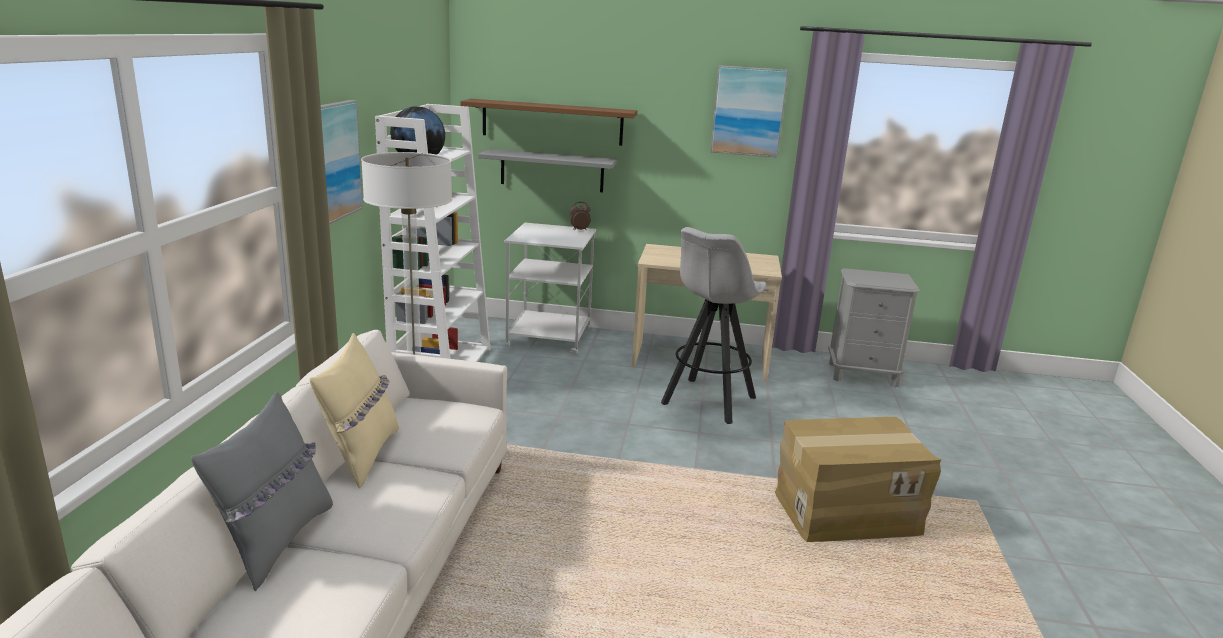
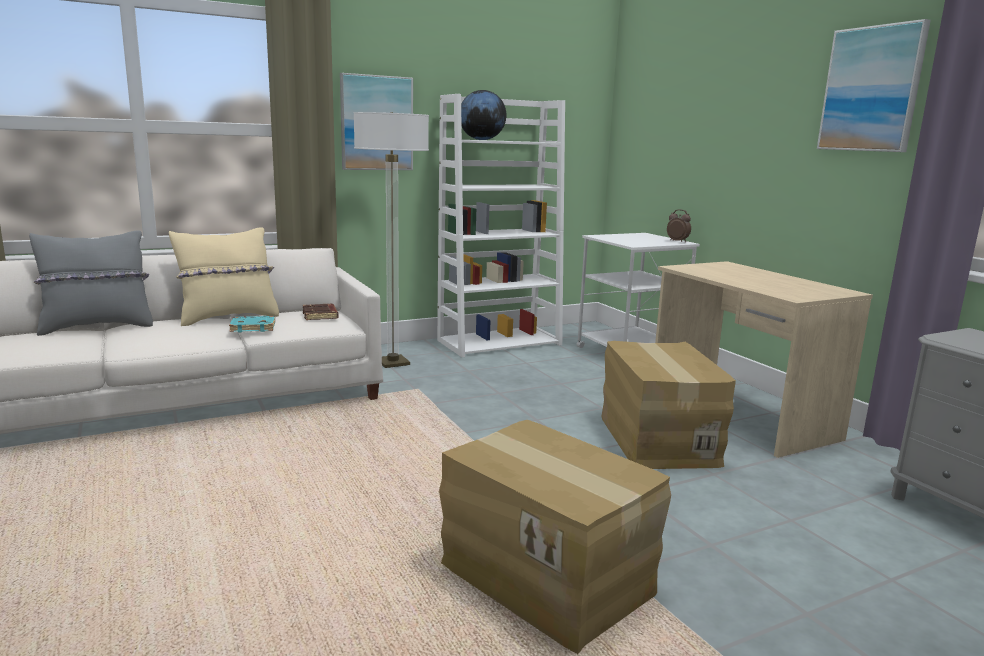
camera: 55 degrees right, 5 degrees down
(428, 451) = (253, 327): none -> turquoise book
(435, 409) = (321, 315): none -> brown book
(552, 122) = (677, 124): brown shelf -> none
(552, 170) = (672, 178): grey shelf -> none
(707, 401) = (656, 439): grey stool -> cardboard box

